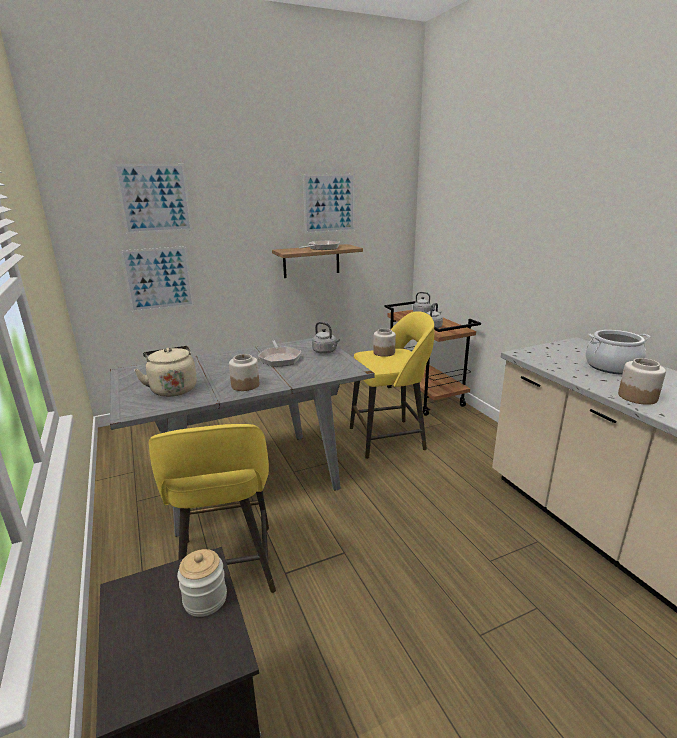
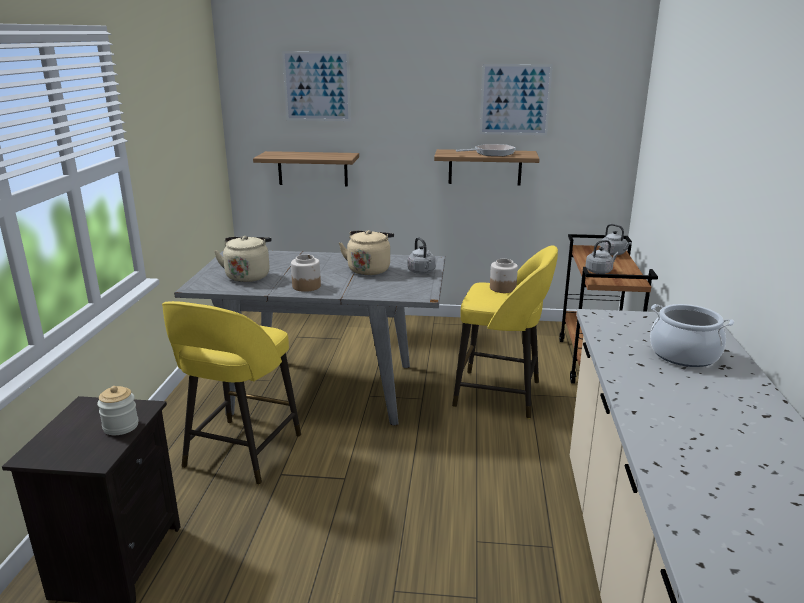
camera: 30 degrees right, 0 degrees up
(159, 279) = (312, 168): picture -> shelf
(279, 358) = (369, 269): frying pan -> beige kettle
(637, 397) = (643, 389): jar -> none

